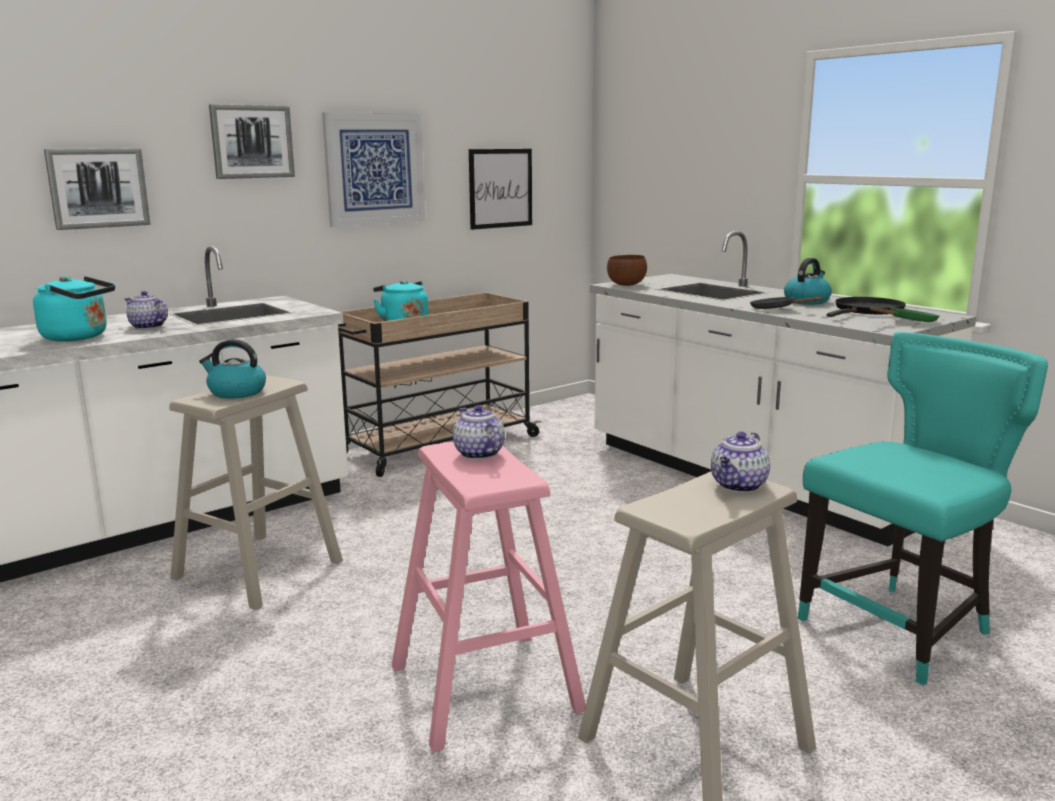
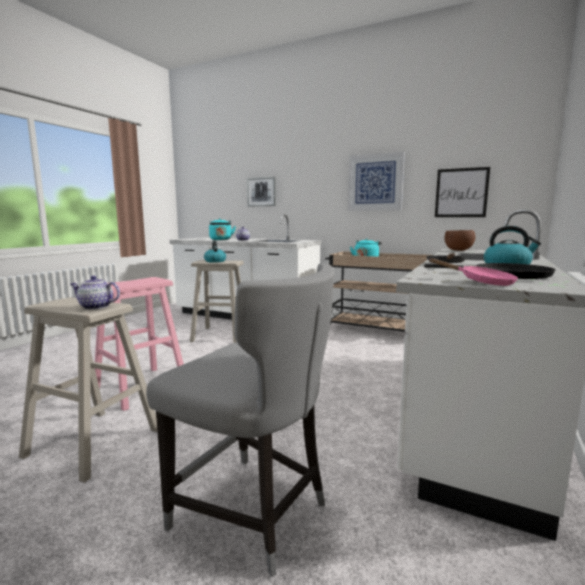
camera: 65 degrees right, 5 degrees down
(252, 142) = (317, 172): picture -> none
(478, 453) = (145, 281): teapot -> none
(901, 629) = (253, 513): turquoise chair -> grey chair
(908, 322) = (481, 282): green frying pan -> pink frying pan

